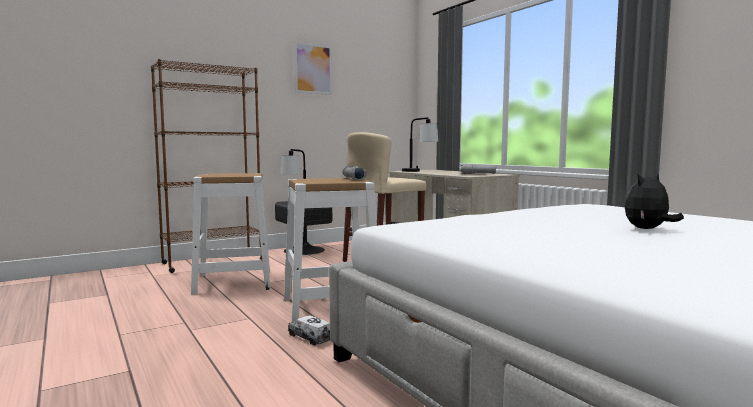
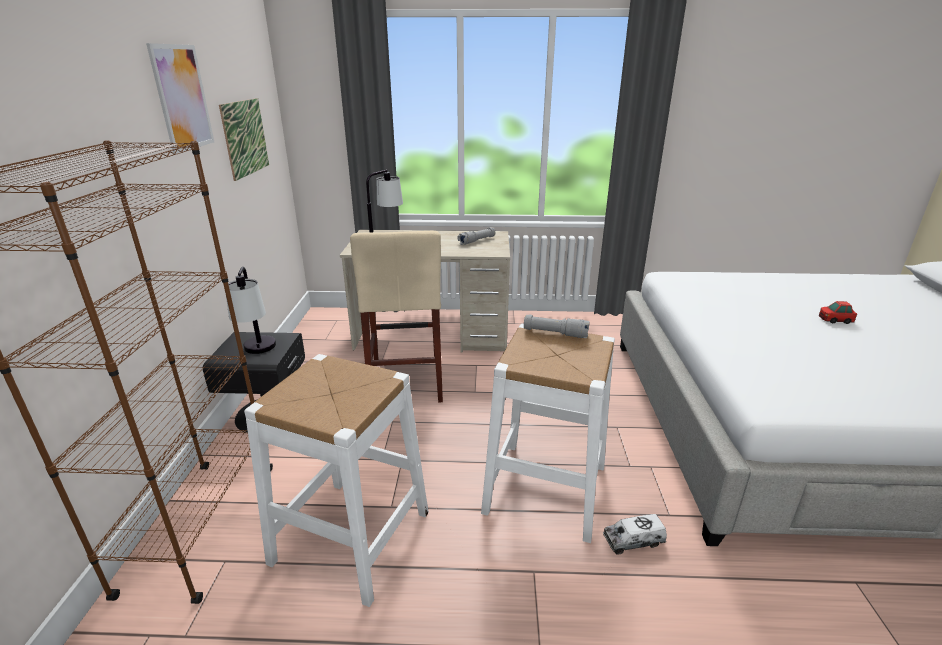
camera: 55 degrees left, 20 degrees up
(367, 100) = (245, 137): none -> picture
(648, 229) = (835, 320): plush toy -> toy car

